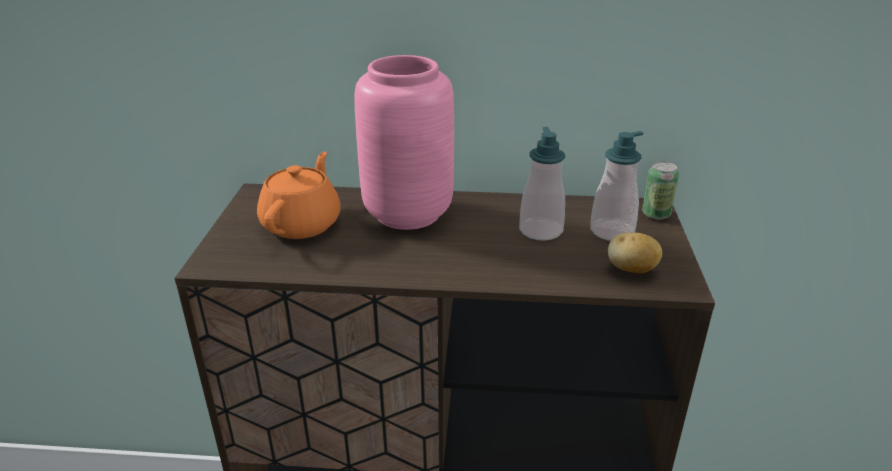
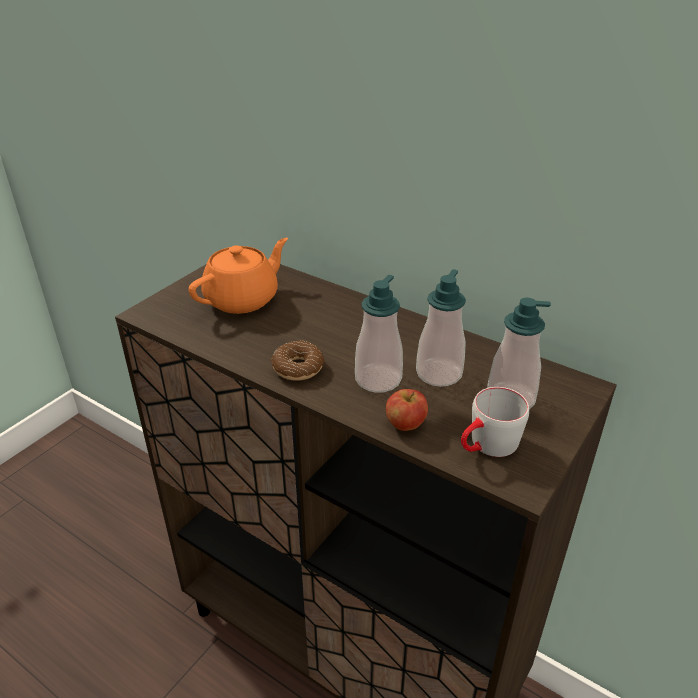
camera: 30 degrees right, 5 degrees up
(409, 214) = (336, 318): pink vase -> none
(418, 263) = (298, 368): none -> donut
(497, 250) = (378, 379): none -> soap dispenser
(555, 275) = (405, 424): none -> apple
(631, 270) = (487, 446): potato -> grey mug
(656, 214) = (579, 396): can -> none

